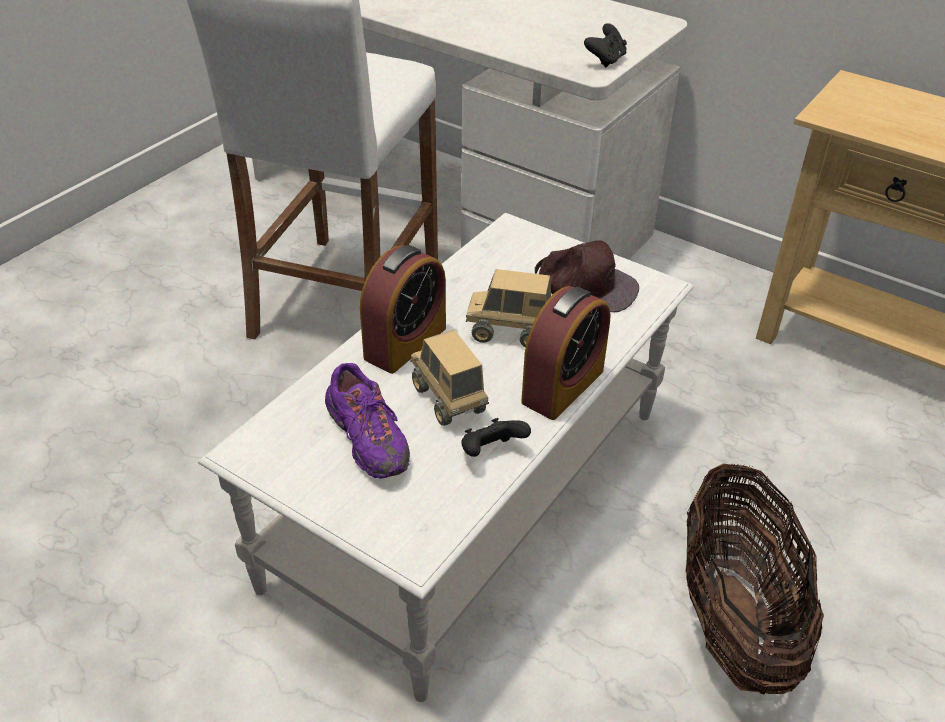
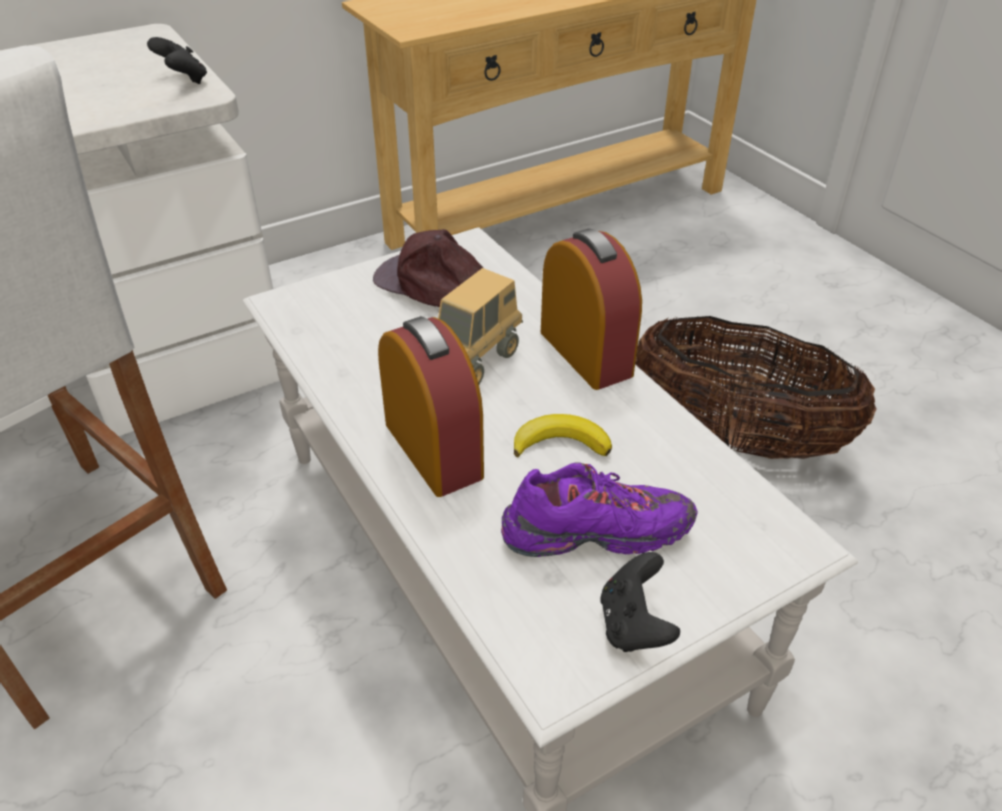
camera: 65 degrees left, 0 degrees up
(448, 400) = (560, 443): toy truck -> banana
(491, 452) = (663, 436): black game controller -> black game controller (633, 625)
(585, 285) = (433, 285): brown cap -> brown cap turned 105 degrees counterclockwise

